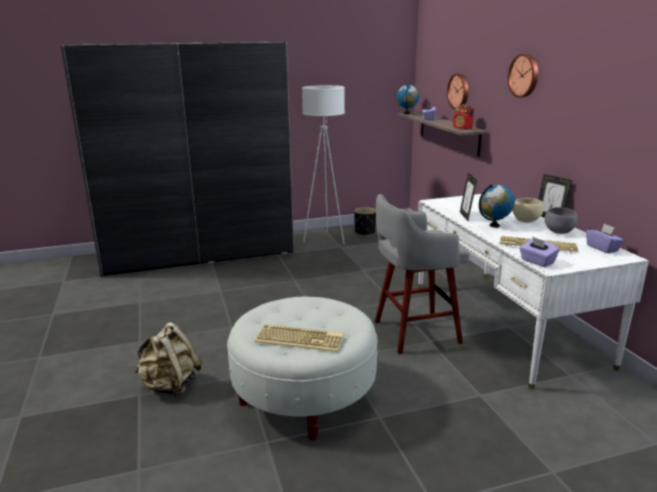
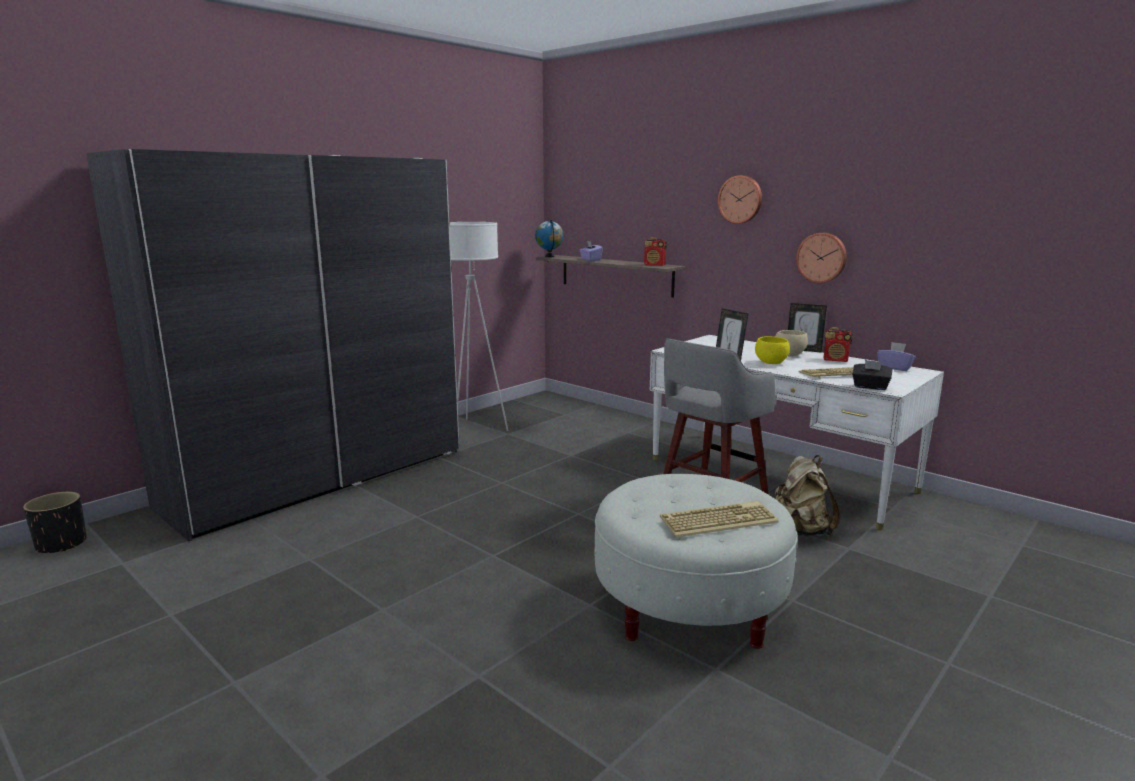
camera: 30 degrees left, 5 degrees down
(170, 387) = (510, 651): beige backpack -> beige backpack (799, 531)
(365, 232) = (516, 413): black planter -> black planter (62, 544)
(459, 91) = (631, 224): wall clock -> wall clock (822, 257)
(494, 225) = (772, 363): globe -> yellow bowl
(537, 261) = (870, 387): purple tissue box -> black tissue box
(559, 232) = (836, 360): grey bowl -> radio

